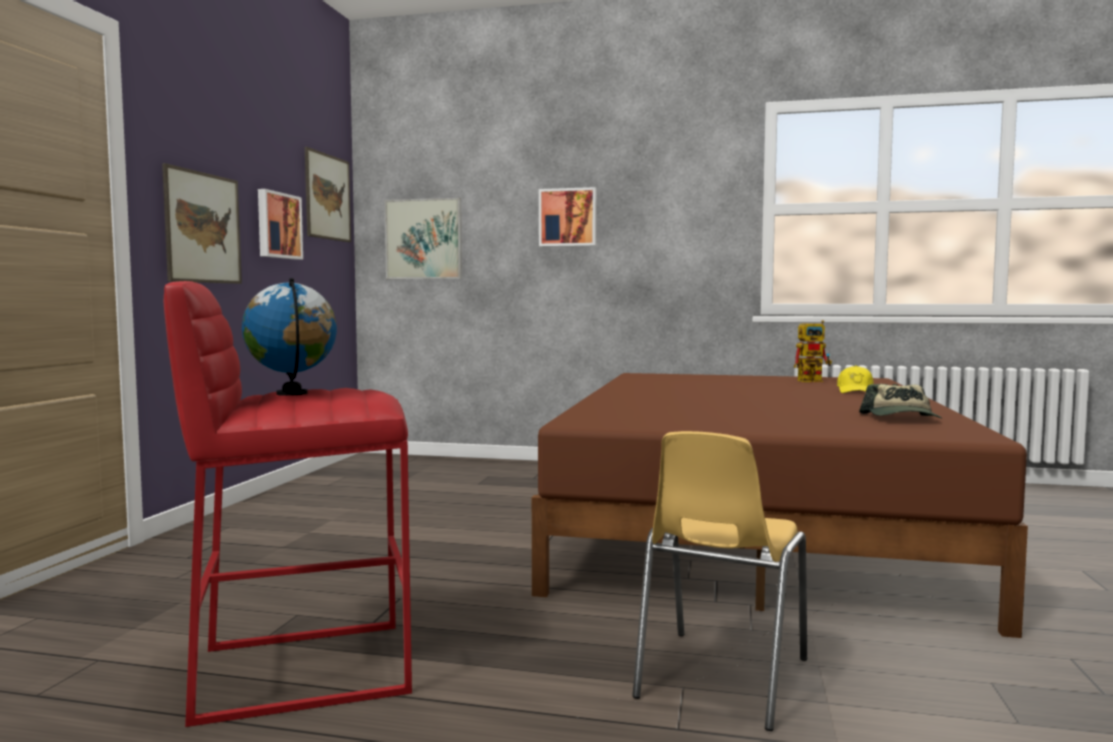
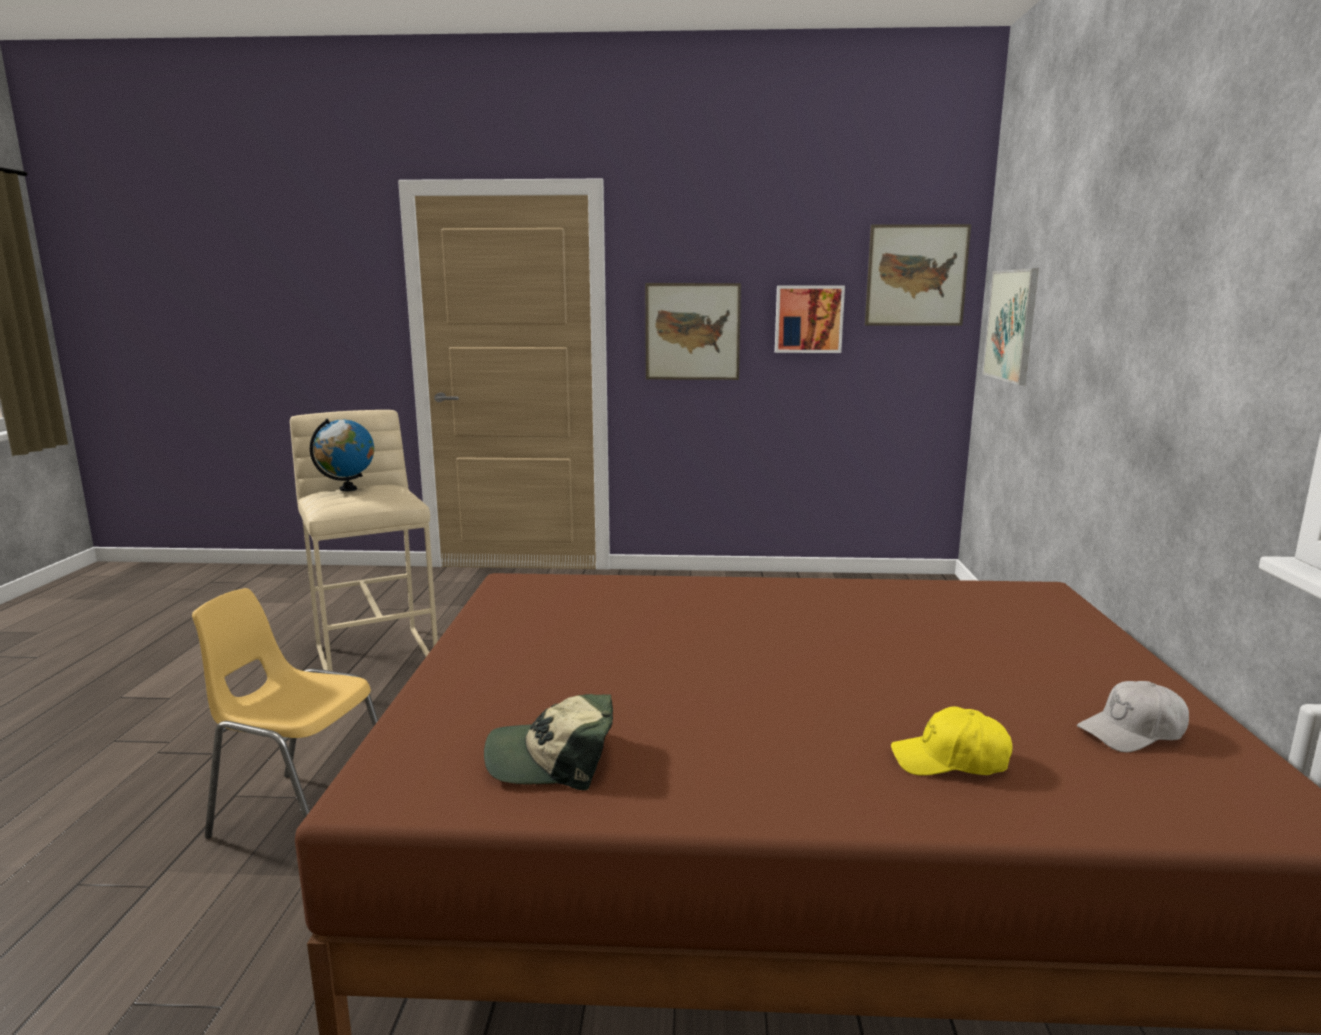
camera: 80 degrees right, 10 degrees up
(302, 669) = (377, 659): red stool -> beige stool
(568, 217) = (1109, 303): picture -> none
(814, 381) = (1133, 732): toy robot -> white cap

